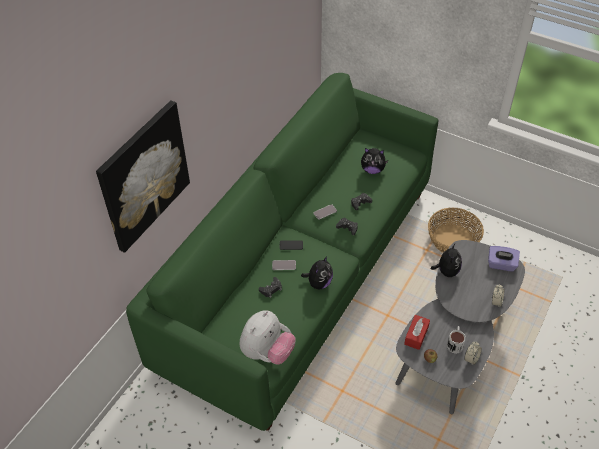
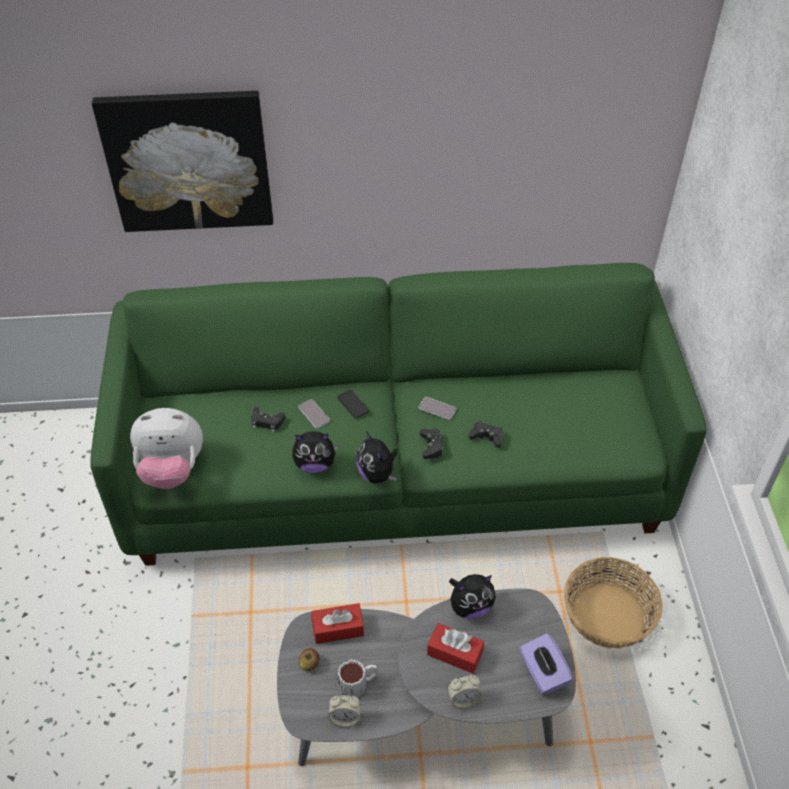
camera: 55 degrees right, 0 degrees up
(372, 170) = (560, 419): plush toy -> plush toy (377, 474)
(468, 292) = (455, 653): none -> red tissue box

